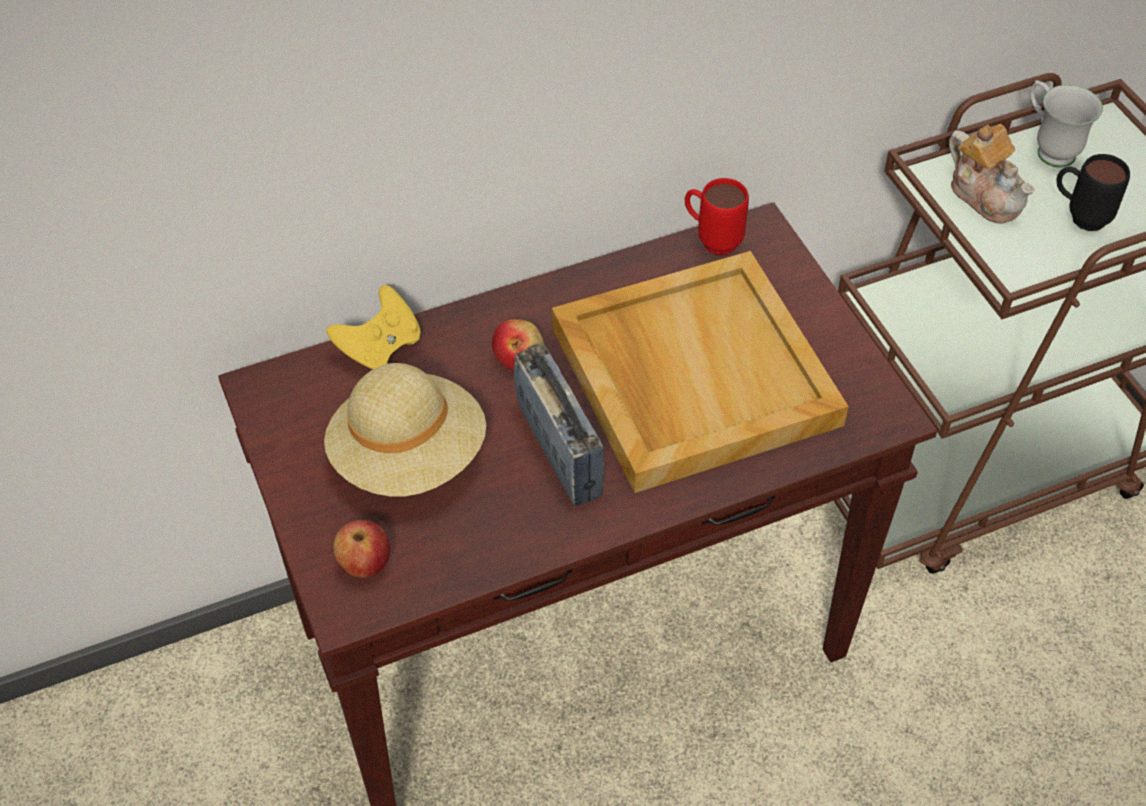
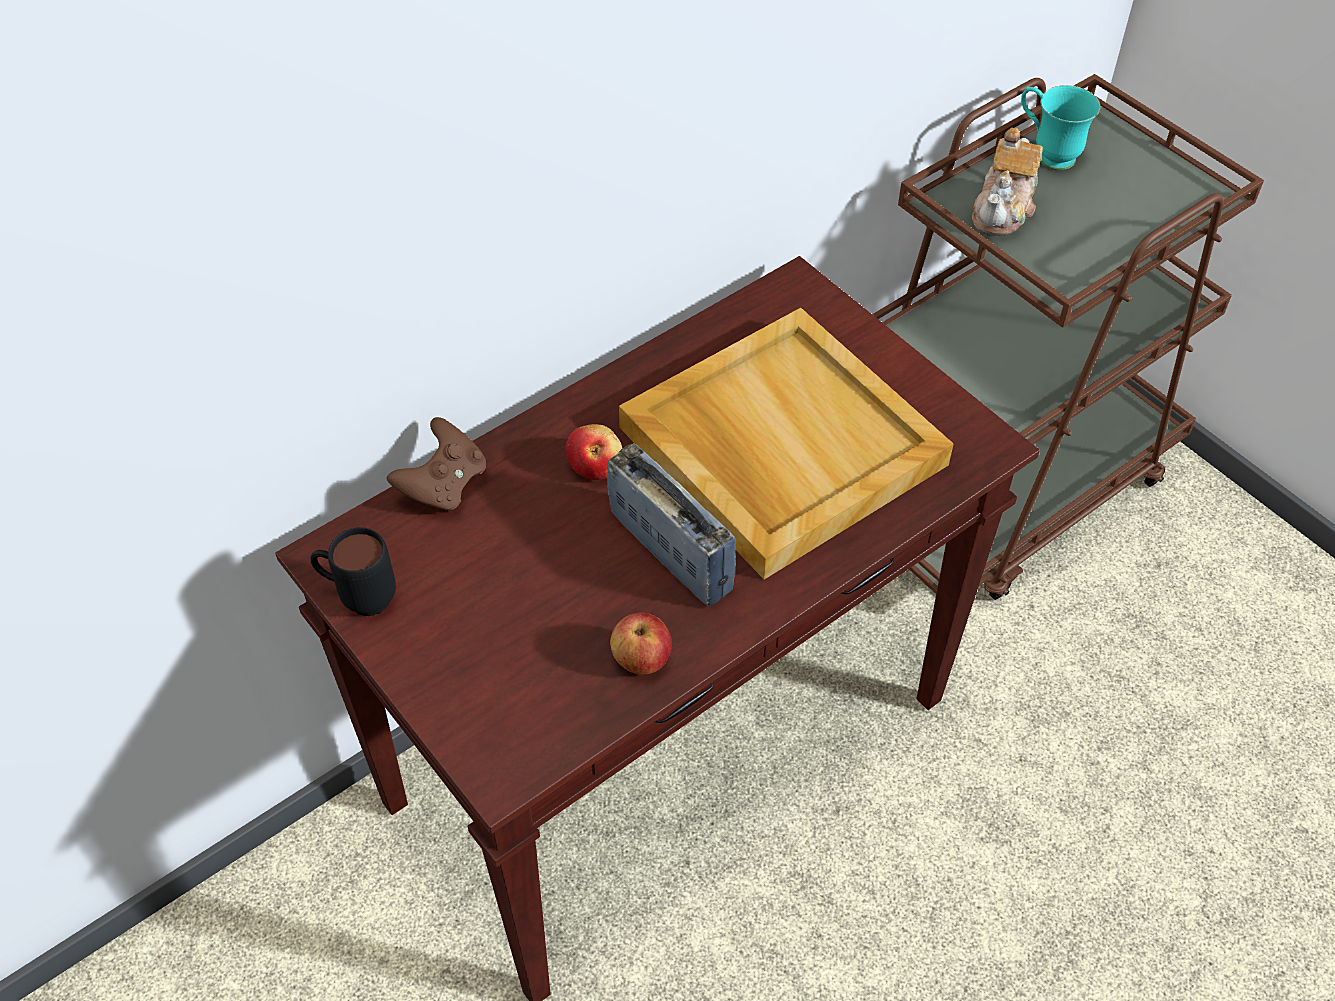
camera: 15 degrees left, 0 degrees up
(365, 564) = (505, 720): apple -> apple (641, 660)
(380, 347) = (443, 485): yellow game controller -> brown game controller
(409, 456) = (514, 594): beige hat -> none
(711, 240) = (751, 305): red mug -> none
(985, 195) = (1004, 209): teapot -> teapot turned 75 degrees clockwise
(1048, 149) = (1046, 154): white mug -> turquoise mug
(1079, 216) = (1099, 213): black mug -> black mug (359, 597)

